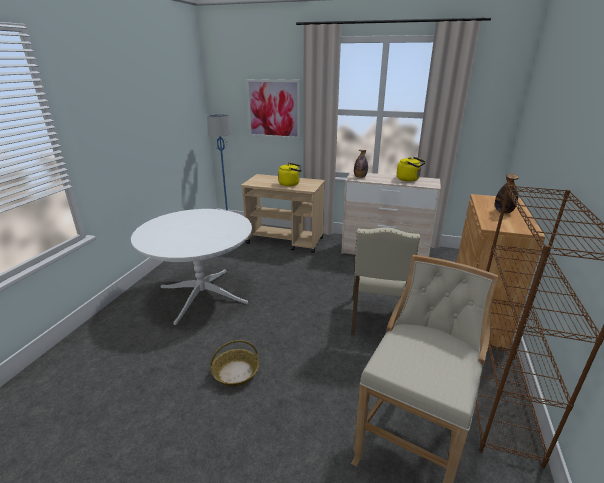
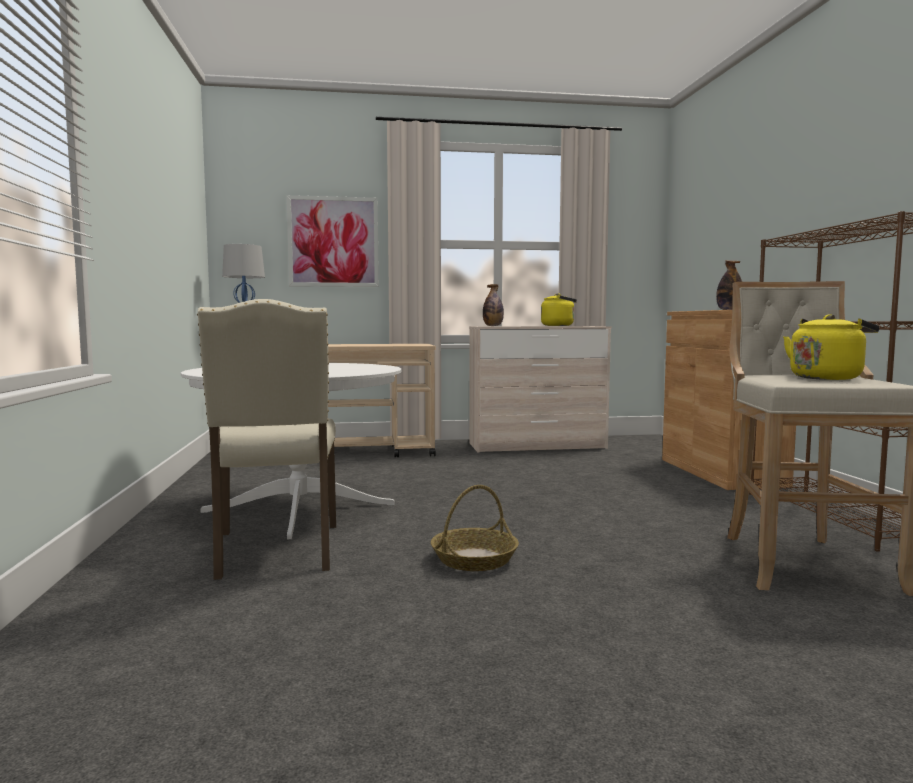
camera: 25 degrees left, 20 degrees down
(290, 184) = (384, 344): yellow kettle -> yellow kettle (827, 378)
(377, 319) = (610, 490): beige chair -> beige chair (276, 551)

